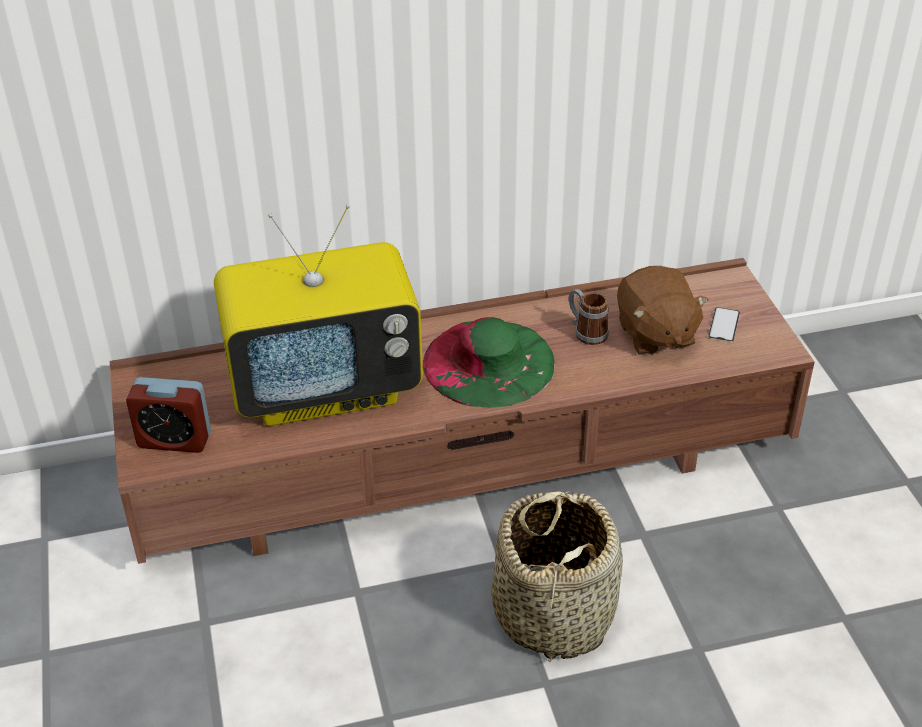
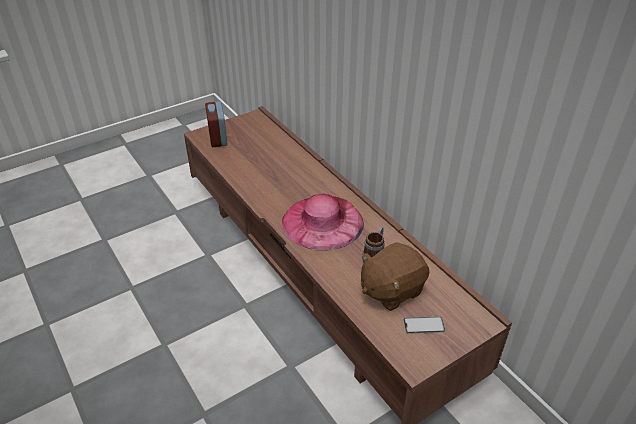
camera: 70 degrees right, 0 degrees up
(326, 387) = (274, 170): television -> none
(489, 363) = (322, 222): green hat -> pink hat
(554, 613) = (214, 336): basket -> none

